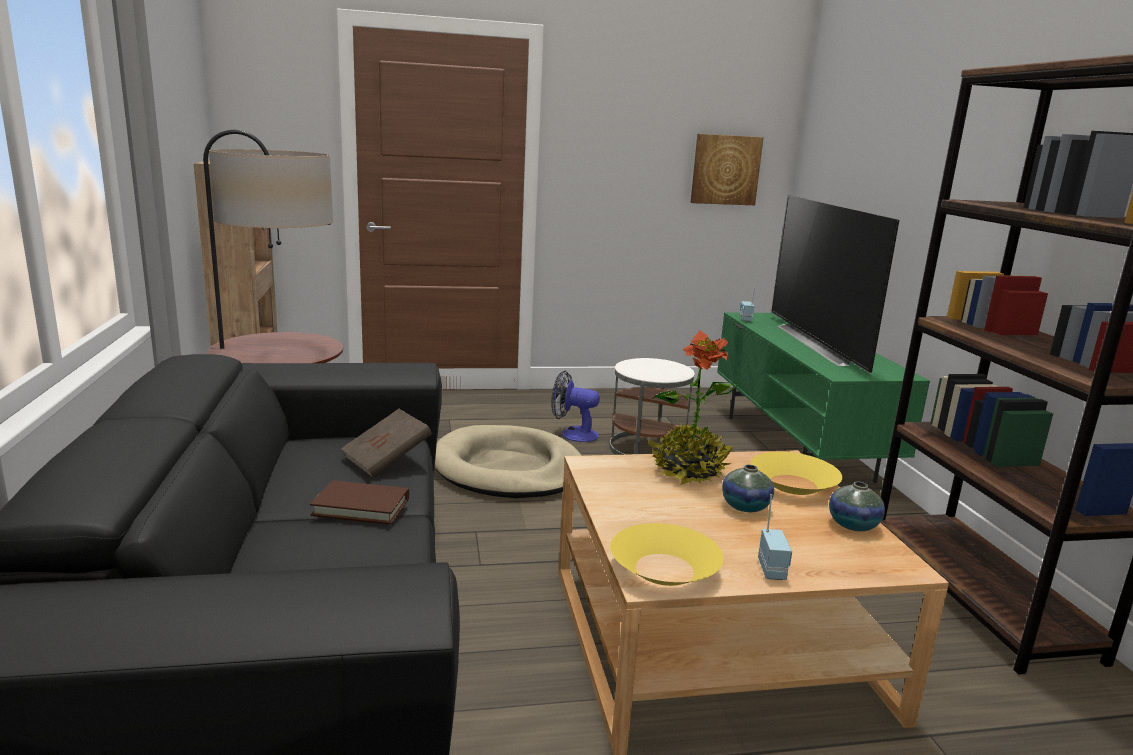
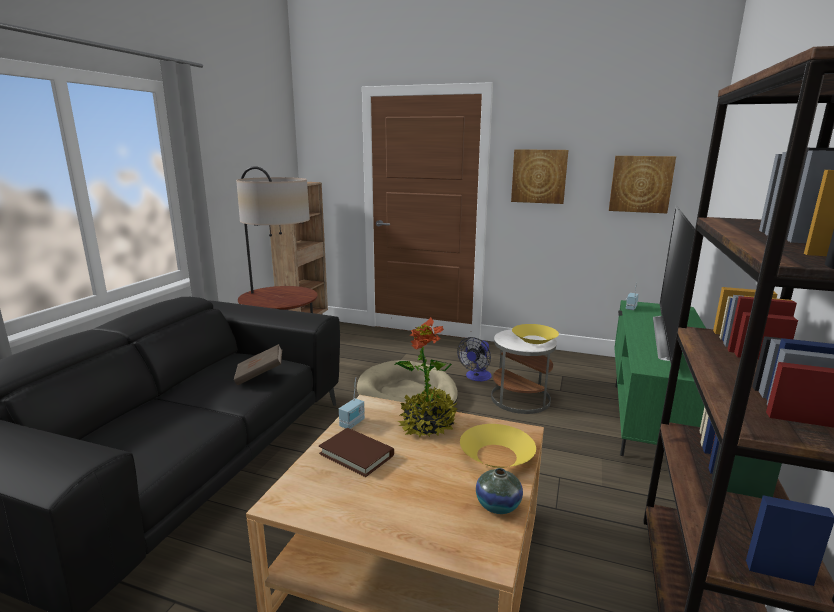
camera: 30 degrees right, 0 degrees up
(361, 507) = (208, 403): brown book -> brown book (356, 454)
(573, 434) = (476, 377): fan -> fan turned 105 degrees counterclockwise
(606, 158) = (539, 176): none -> picture
(664, 569) = (302, 496): yellow bowl -> yellow bowl (534, 339)
(745, 507) = (430, 464): vase -> none
(773, 570) = (377, 523): radio -> radio (353, 423)

